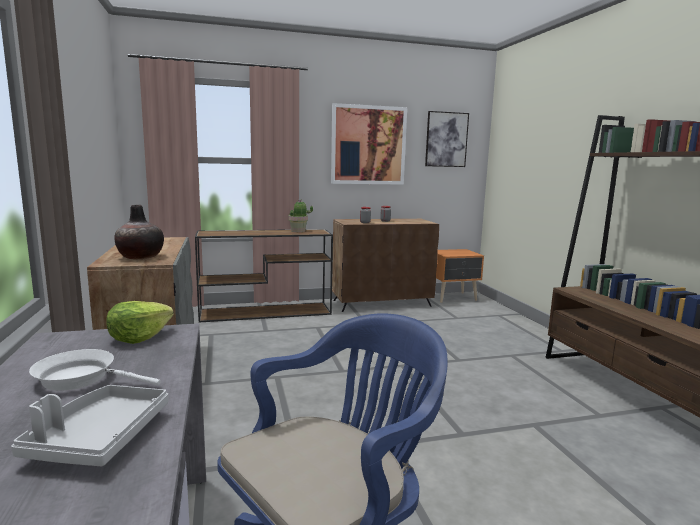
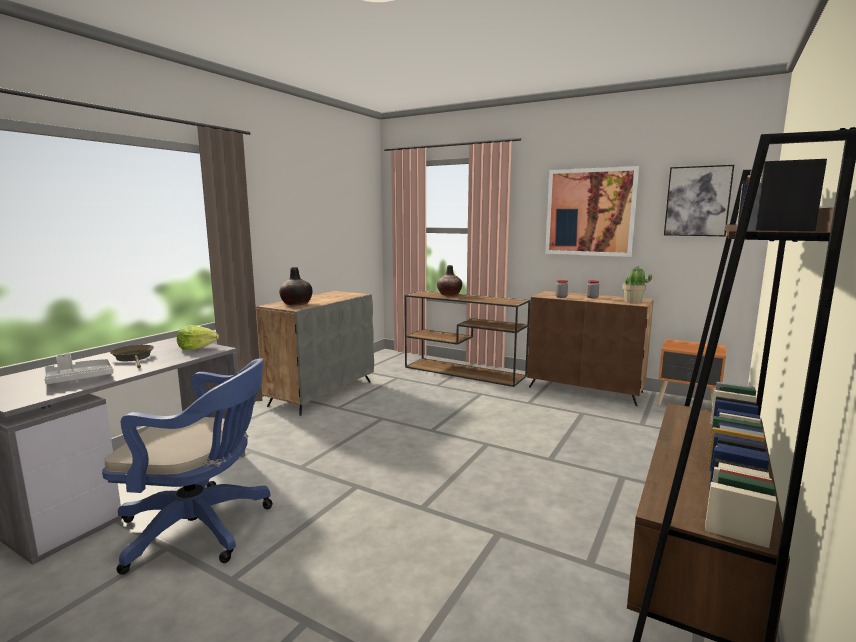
camera: 45 degrees right, 0 degrees up
(82, 378) = (134, 358): white frying pan -> brown frying pan
(242, 231) = (449, 295): none -> vase
(298, 231) = (497, 299): potted plant -> potted plant (633, 301)

